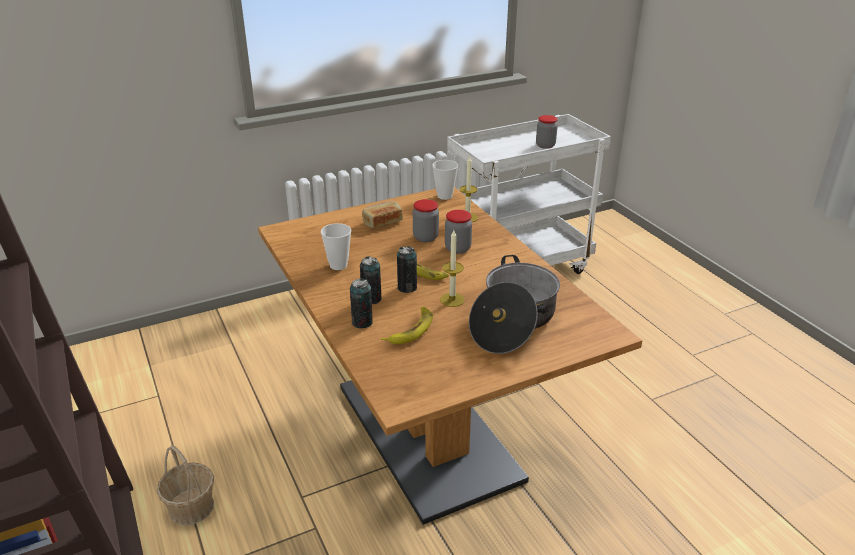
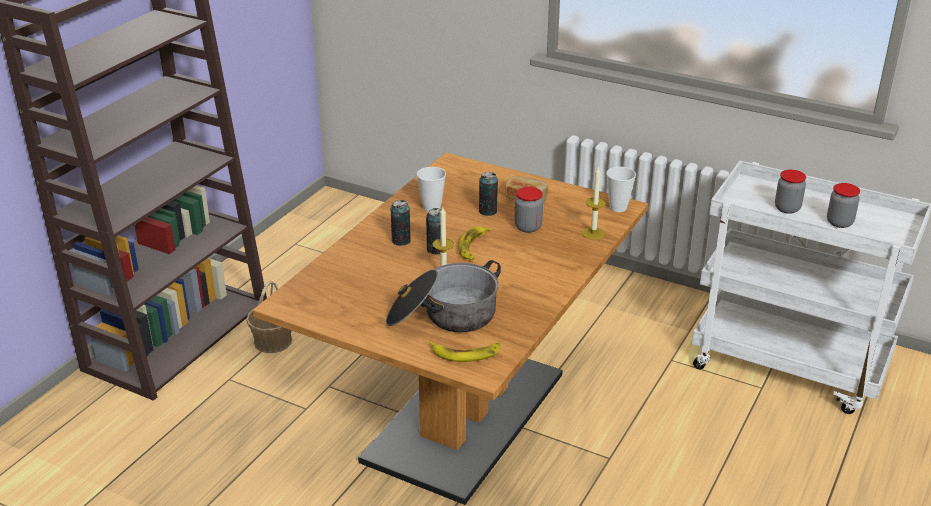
camera: 55 degrees right, 0 degrees up
(362, 322) = (365, 250): can -> can (488, 211)
(411, 330) = (379, 274): banana -> banana (466, 353)
(457, 249) = (529, 249): jar -> jar (787, 208)

